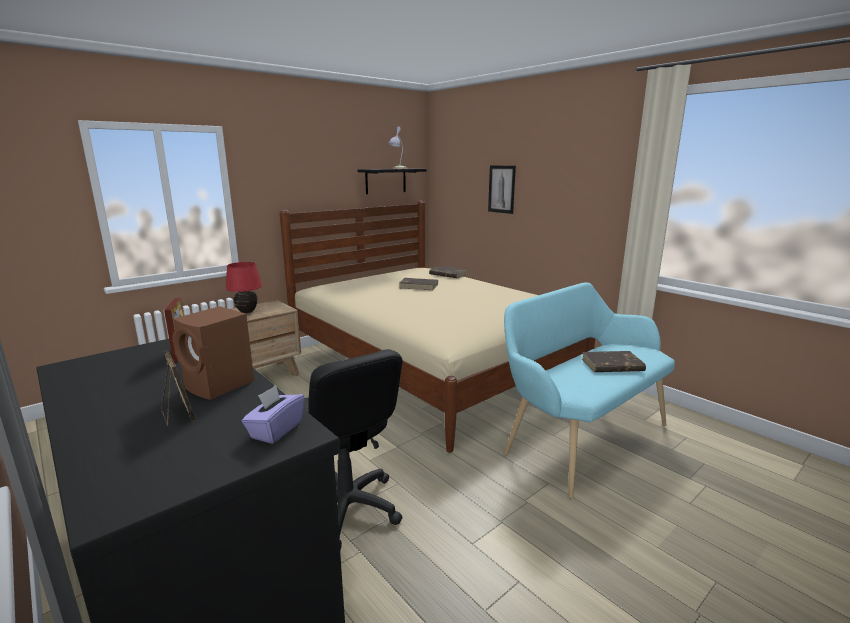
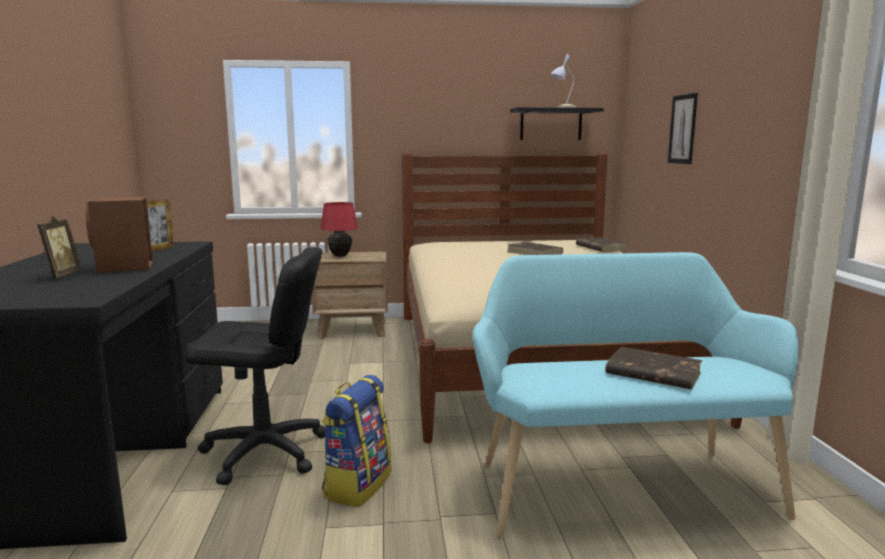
camera: 35 degrees right, 5 degrees down
(275, 430) = (80, 294): purple tissue box -> none
(346, 508) = (264, 452): black office chair -> black office chair turned 90 degrees counterclockwise
(448, 502) = (357, 484): none -> backpack

